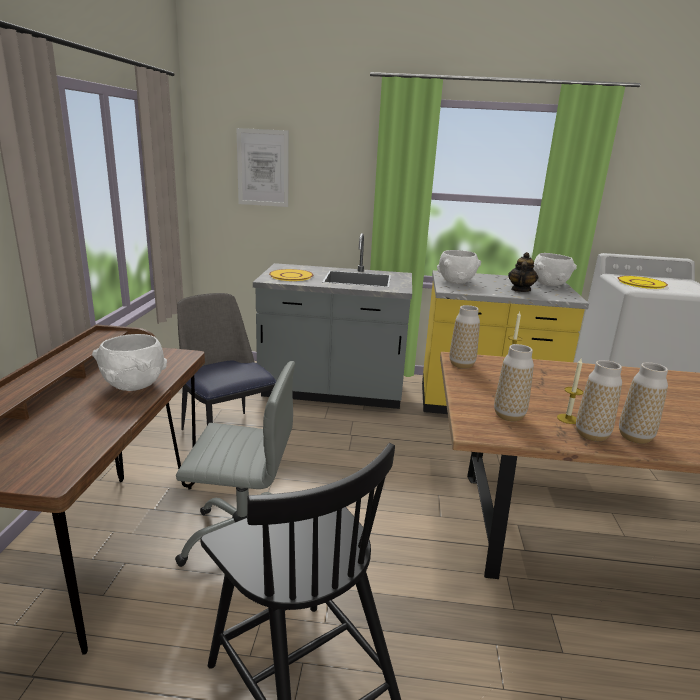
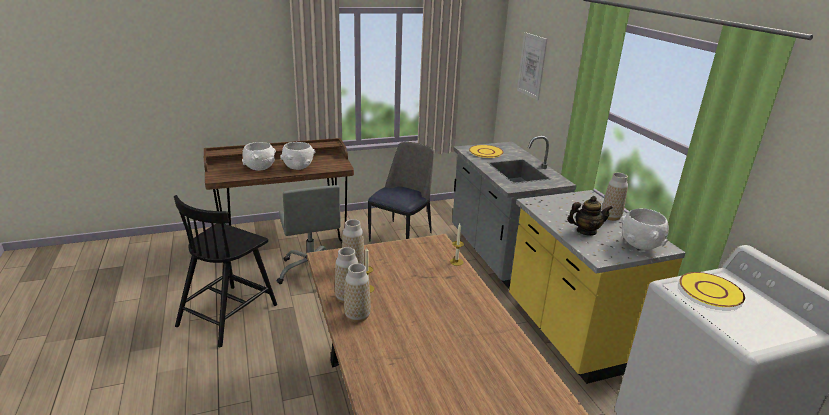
camera: 65 degrees right, 5 degrees up
(456, 282) = (564, 202): white bowl -> white bowl (260, 168)
(461, 365) = (426, 243): vase -> vase (610, 217)

